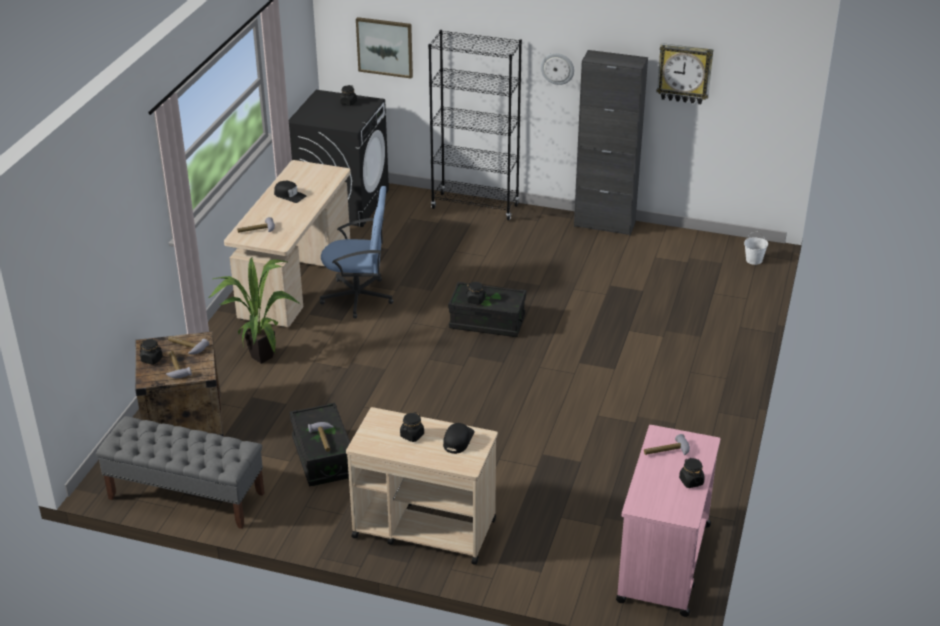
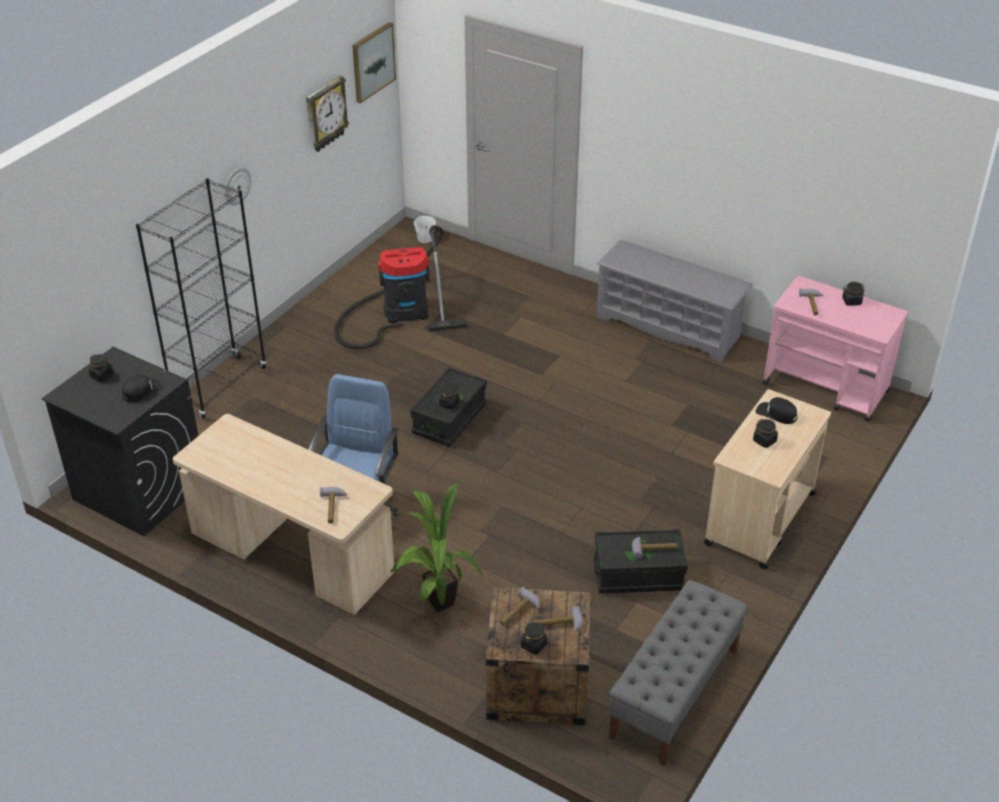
camera: 75 degrees left, 5 degrees up
(289, 195) = (262, 470): black cap -> black cap (142, 391)
(385, 47) = (83, 290): picture -> picture (372, 62)
(604, 224) = (312, 308): black cabinet -> none
(625, 269) = (400, 313): none -> vacuum cleaner
(706, 433) = (668, 327): none -> grey shoe rack

